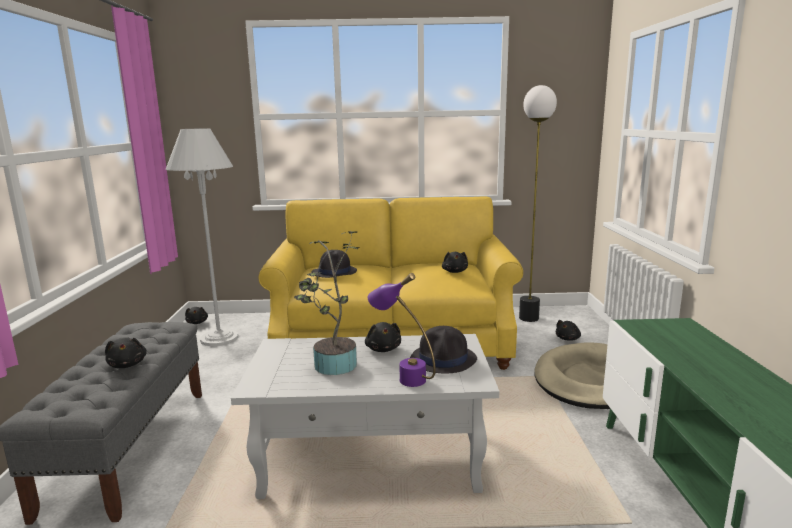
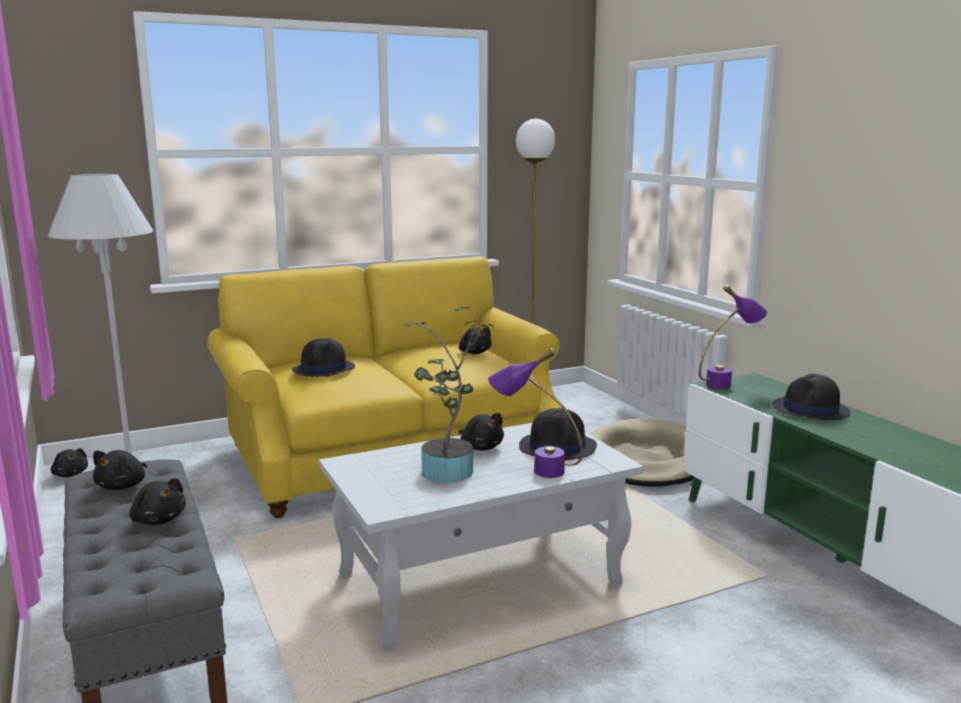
camera: 25 degrees left, 0 degrees up
(568, 339) = (590, 421): black plush toy -> black plush toy (123, 486)
(648, 325) = (727, 384): none -> purple table lamp
(713, 365) = (810, 410): none -> black hat

